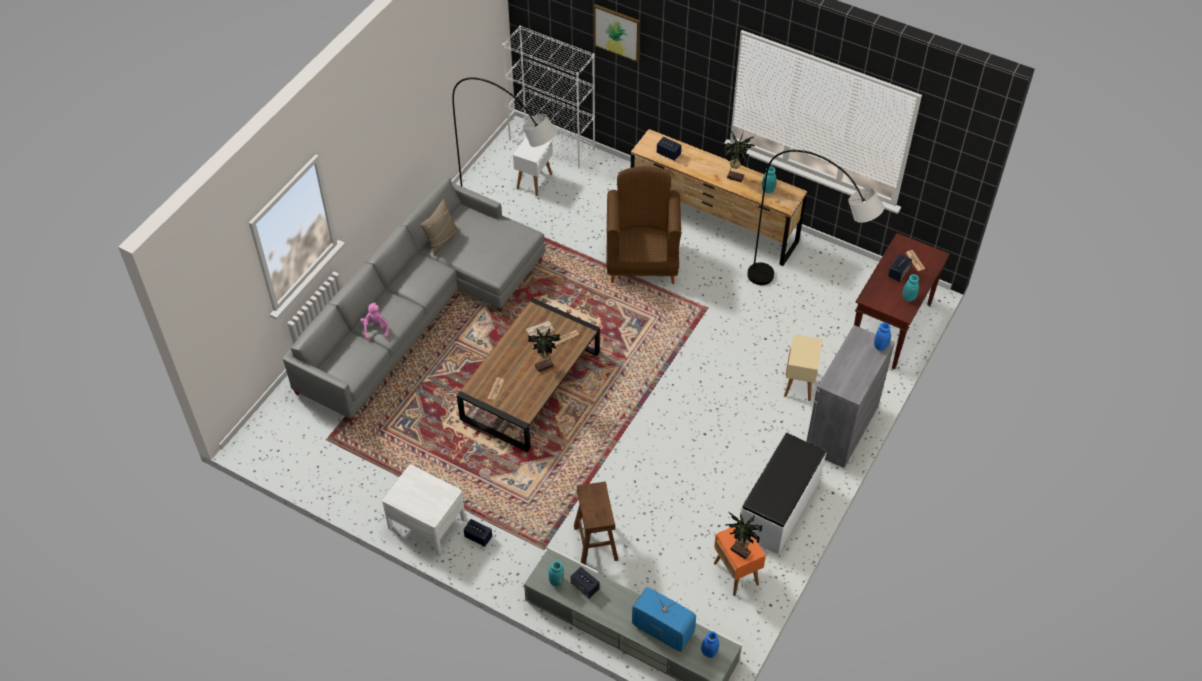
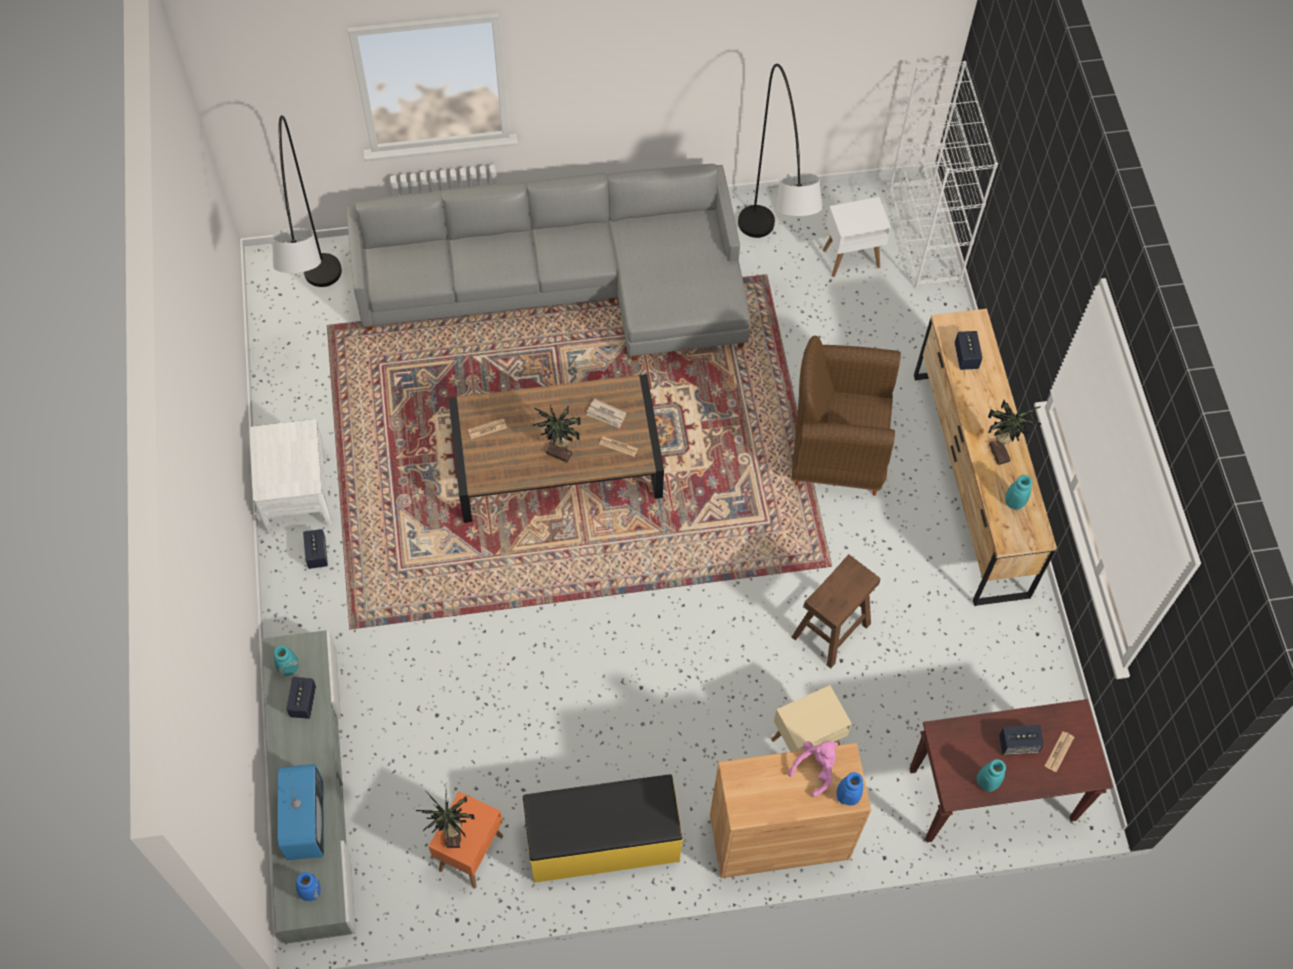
camera: 50 degrees right, 10 degrees up
(375, 328) = (468, 259): pink plush toy -> pink plush toy (815, 768)
(441, 240) = (643, 230): beige pillow -> none
(596, 543) = (399, 675): brown stool -> brown stool (831, 631)
(617, 32) = (1022, 158): picture -> none
(642, 262) = (836, 450): brown armchair -> brown armchair turned 135 degrees counterclockwise
(780, 507) = (602, 841): white bench -> yellow bench
(806, 294) = (954, 661): grey floor lamp -> grey floor lamp (327, 330)
(841, 428) = (779, 837): grey cabinet -> brown cabinet

